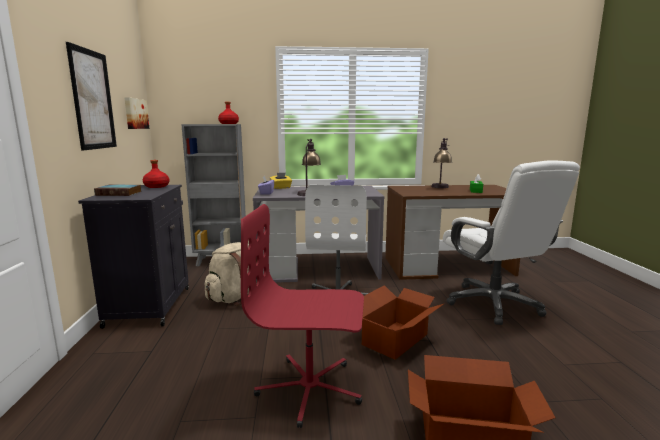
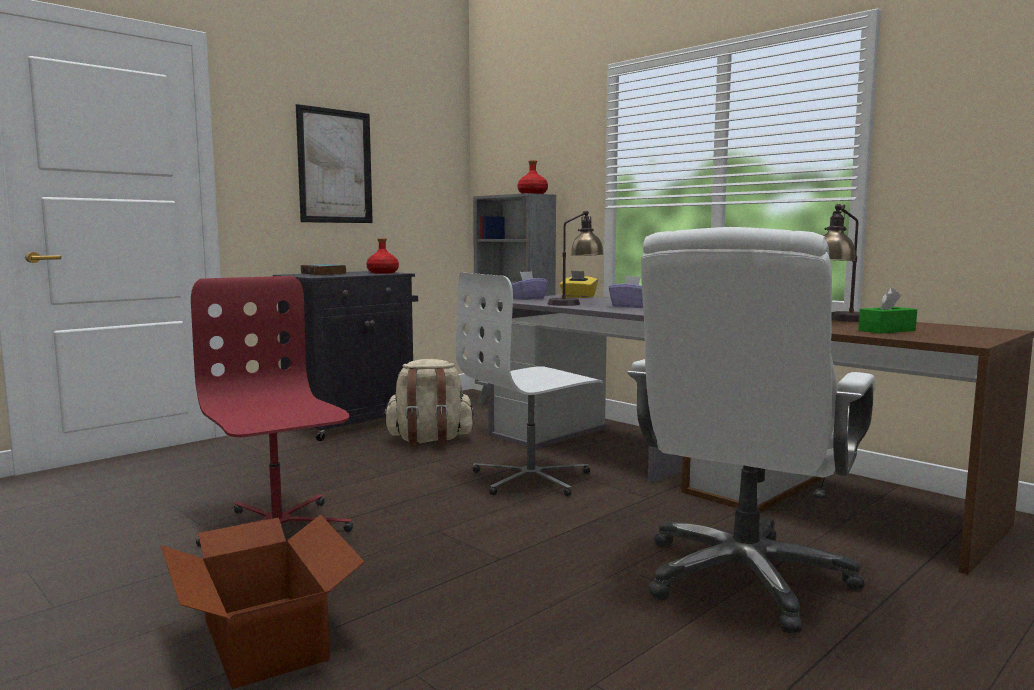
camera: 50 degrees right, 5 degrees down
(135, 113) = (430, 184): picture -> none
(394, 339) = (462, 538): cardboard box -> none

